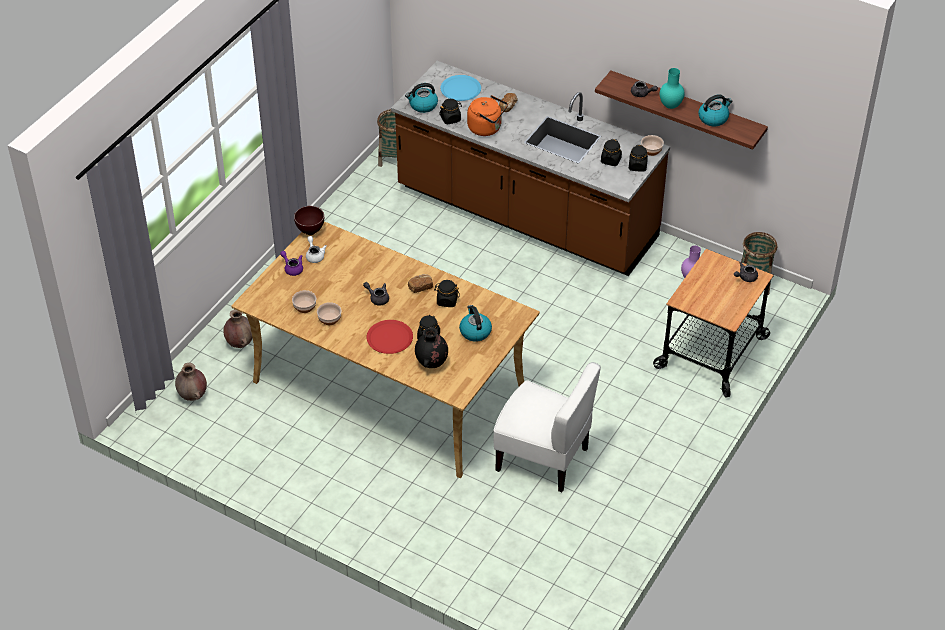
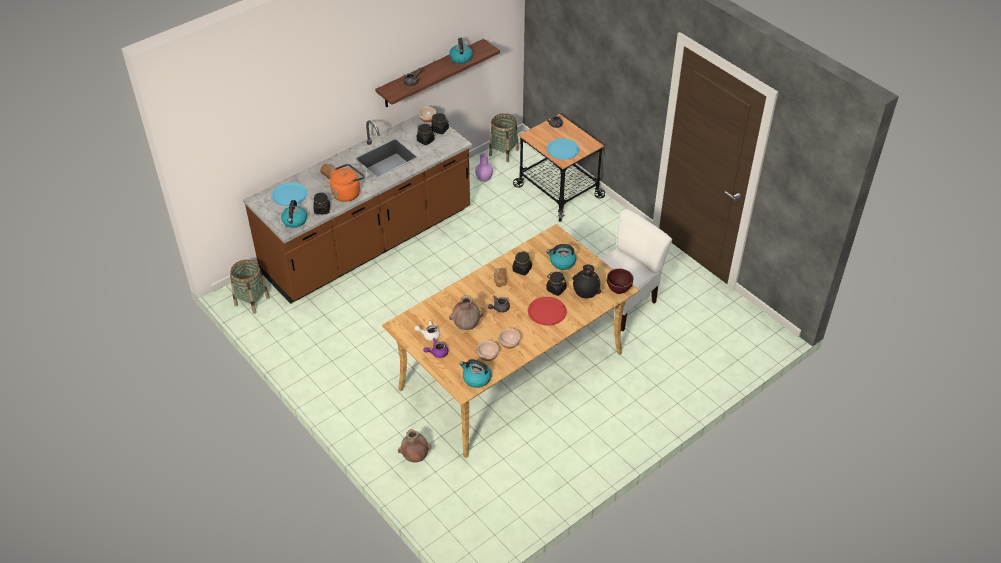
camera: 70 degrees left, 0 degrees up
(193, 396) = (462, 504): brown vase -> brown vase (466, 326)
(268, 307) = (476, 378): none -> kettle
(310, 232) = (399, 331): brown bowl -> brown bowl (619, 291)
(670, 105) = (434, 73): turquoise vase -> none
(702, 295) = (562, 150): none -> blue plate

